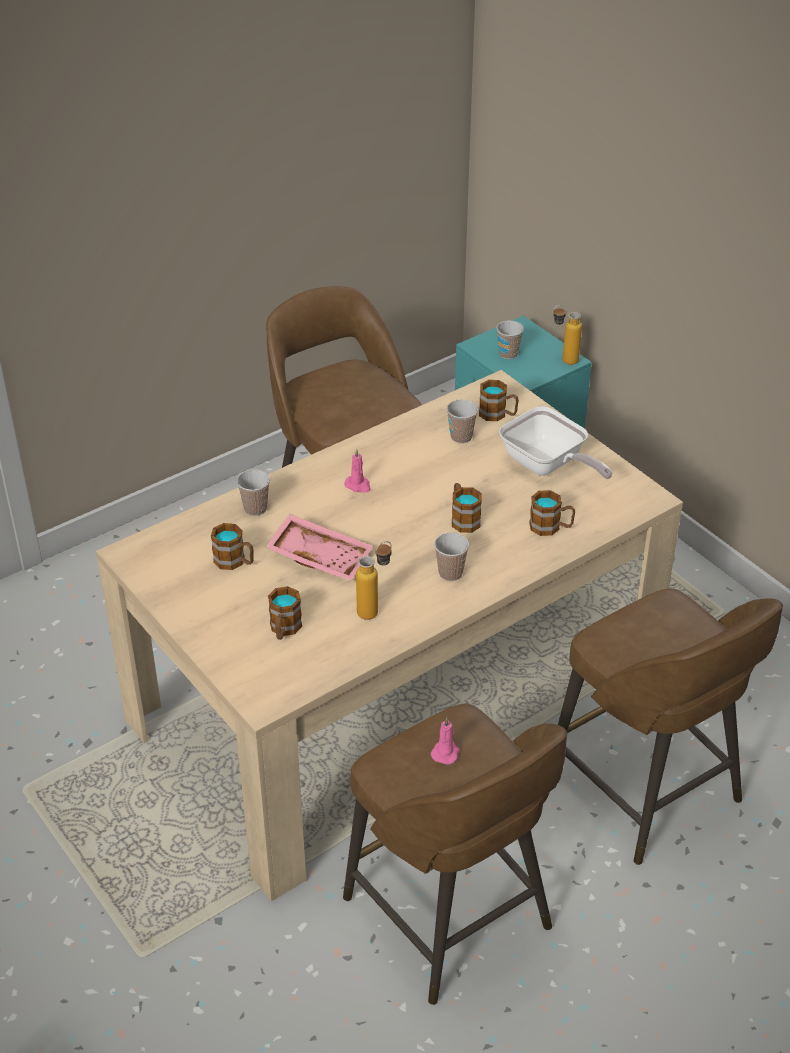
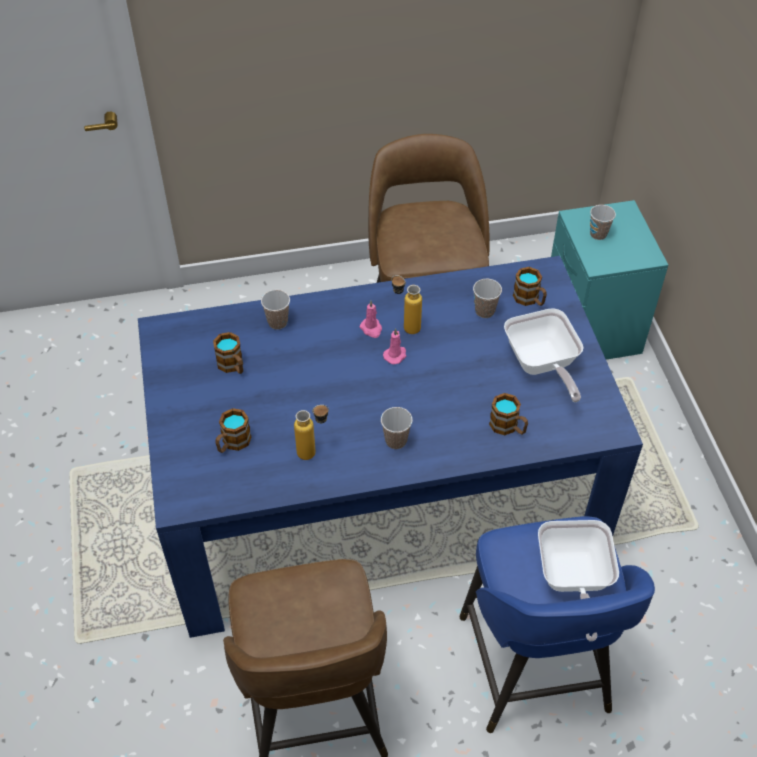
camera: 25 degrees right, 10 degrees up
(320, 556) = (301, 385): pink tray -> none
(394, 696) = (377, 499): beige dining table -> blue dining table
(445, 752) = (307, 602): pink candle -> pink candle (395, 355)
(463, 518) = (438, 391): mug -> none
(563, 360) = (643, 256): bottle -> bottle (405, 326)
(647, 790) = (534, 668): brown stool -> blue stool
(685, 643) = (573, 580): none -> frying pan

